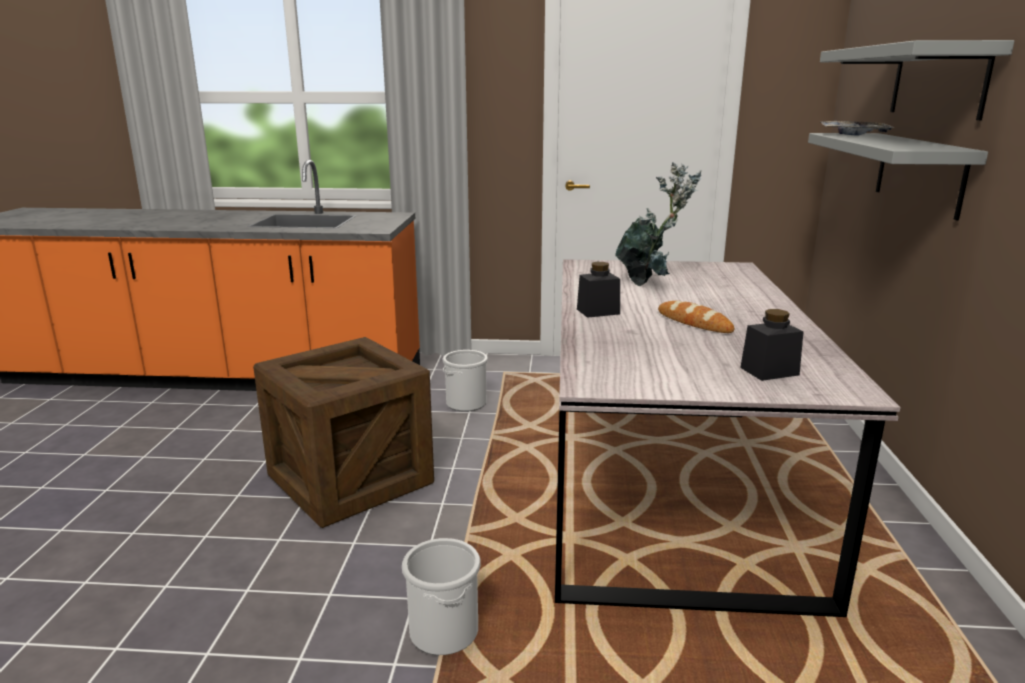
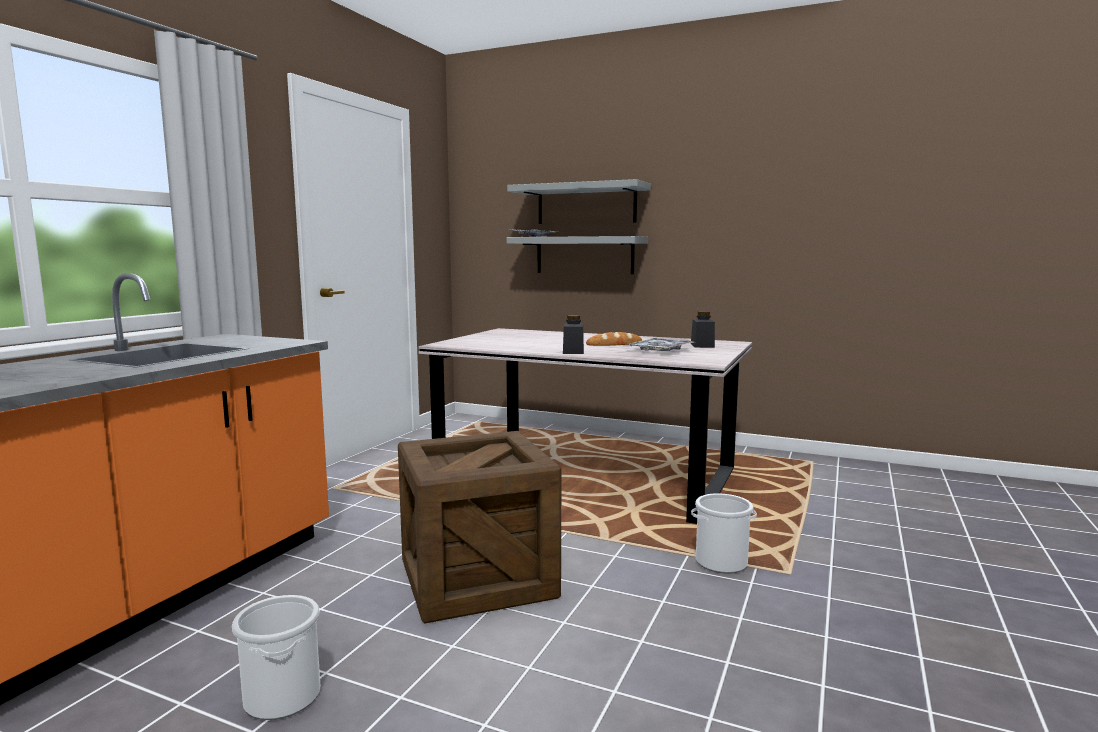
camera: 70 degrees left, 10 degrees down
(466, 403) = (378, 512): bucket -> bucket (283, 697)
(650, 284) = (522, 341): potted plant -> none
(672, 350) = (660, 350): none -> tray

